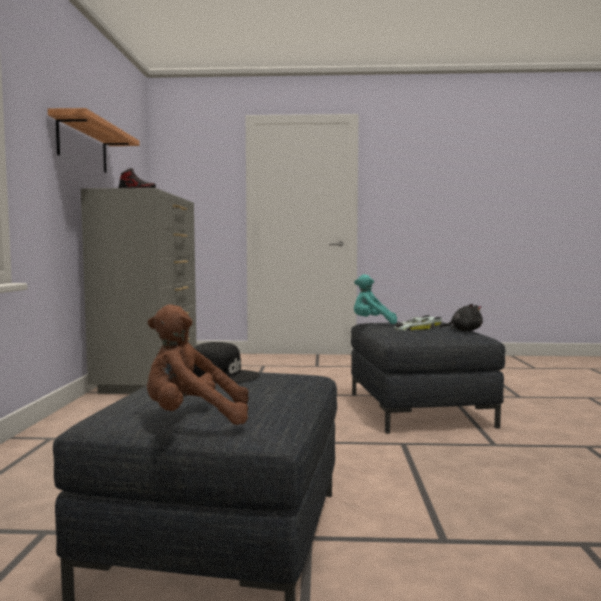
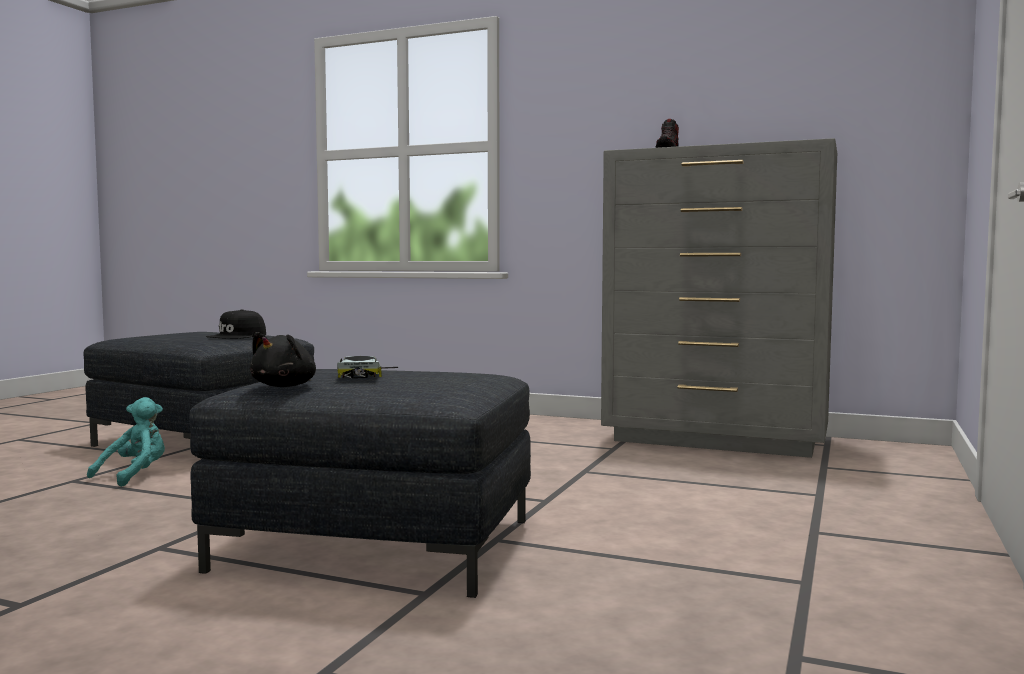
camera: 110 degrees right, 0 degrees up
(82, 145) = (660, 102): shelf -> none
(192, 418) = (156, 334): brown plush toy -> none
(372, 323) = (459, 370): turquoise plush toy -> turquoise plush toy (135, 475)

